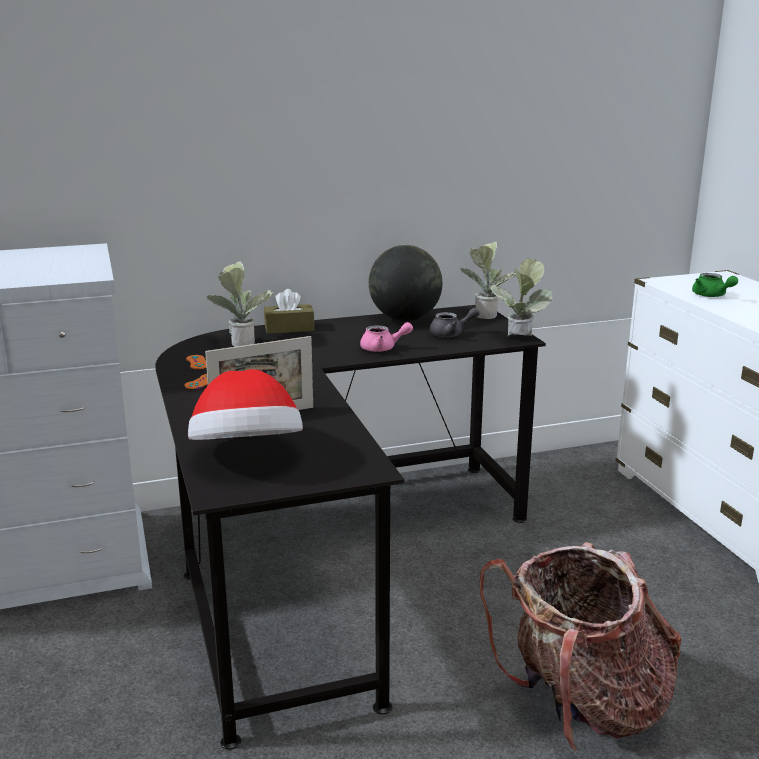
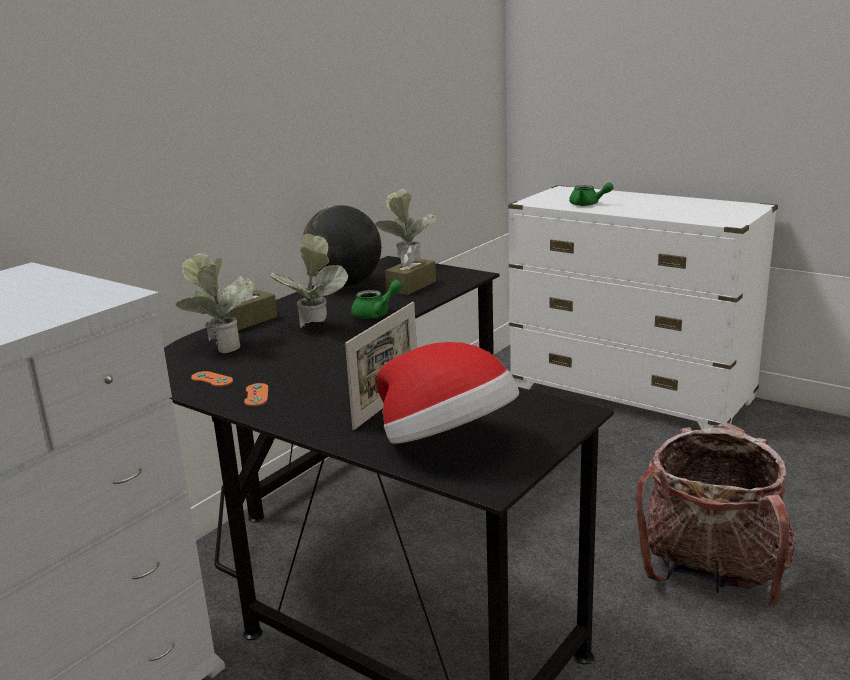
camera: 35 degrees left, 0 degrees up
(383, 348) = (376, 314): pink teapot -> green teapot
(451, 334) = (411, 286): grey teapot -> brown tissue box
(518, 340) = (475, 276): potted plant -> potted plant (315, 328)

